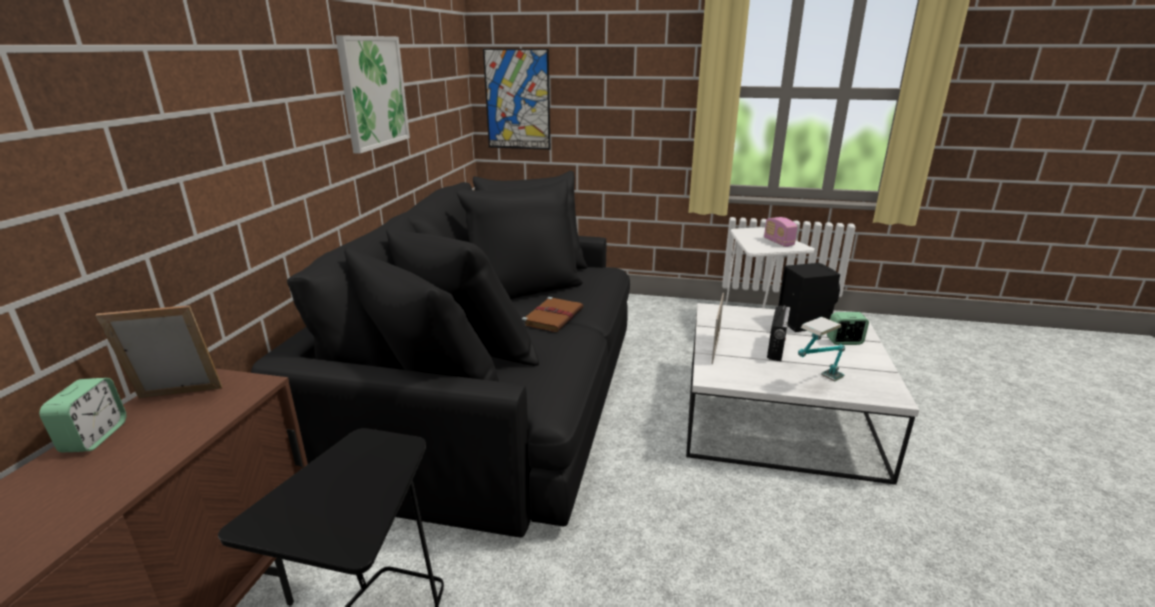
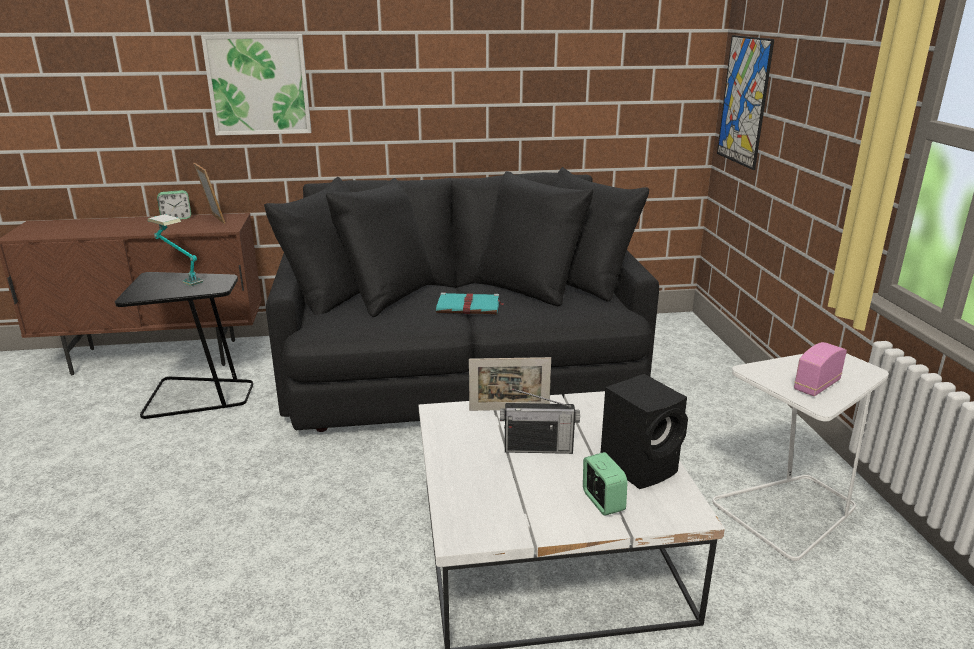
camera: 70 degrees right, 0 degrees up
(373, 92) = (497, 72): picture -> picture (258, 85)
(553, 316) = (469, 307): brown book -> turquoise book
(816, 383) = (462, 477): table lamp -> table lamp (180, 278)

